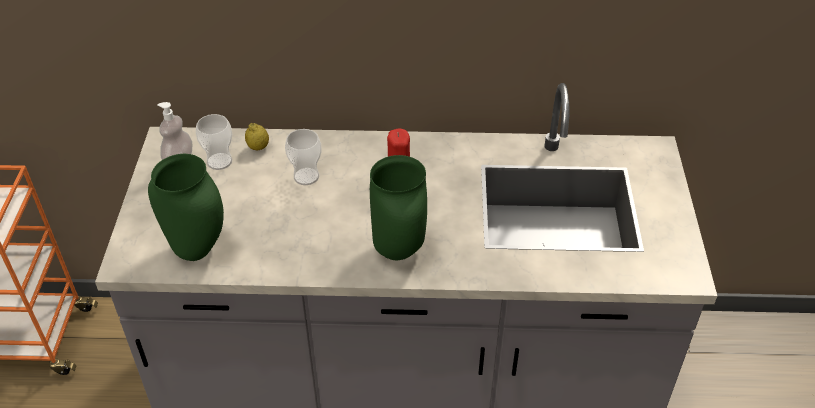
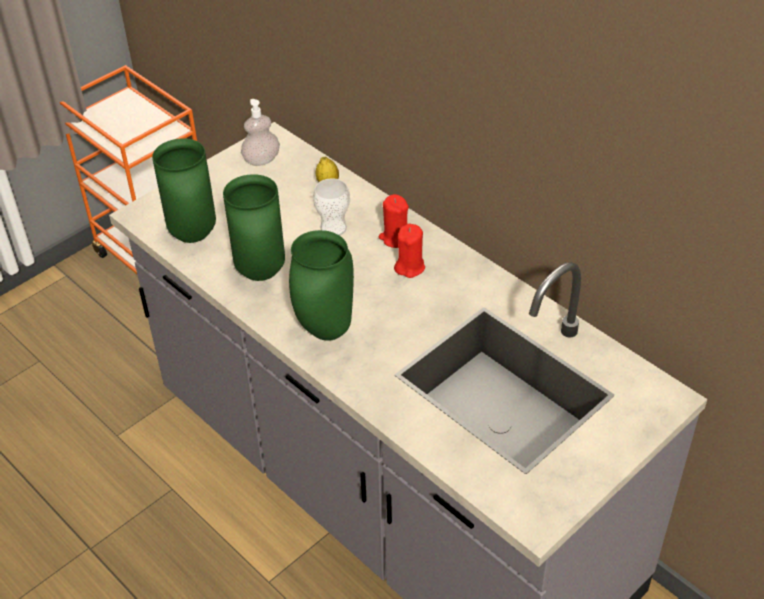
camera: 45 degrees right, 0 degrees up
(219, 161) = (287, 178): cup -> none
(294, 242) = (262, 273): none -> green vase
(361, 156) = (395, 238): none -> red candle

